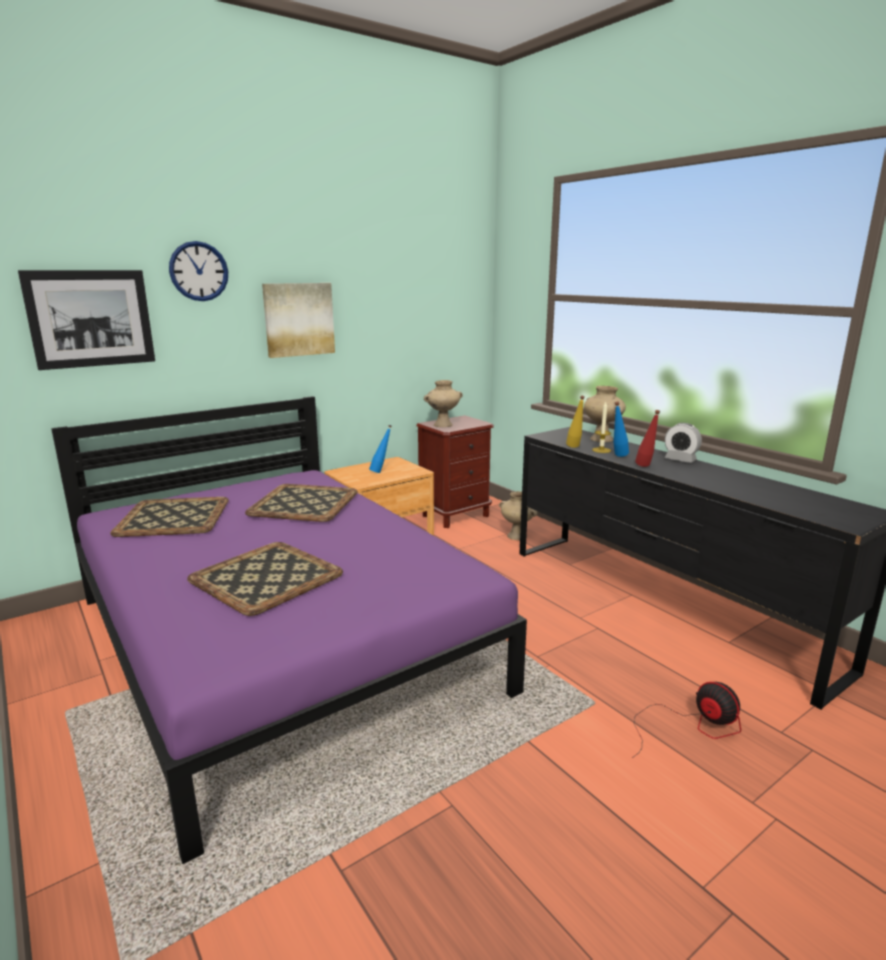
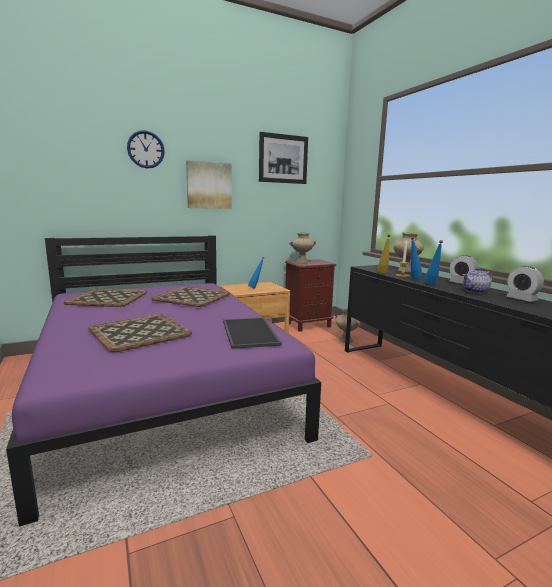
camera: 10 degrees right, 5 degrees down
(91, 318) = (76, 173): picture -> picture (283, 159)
(422, 560) = (251, 332): none -> tray
(645, 467) = (432, 285): red bottle -> blue bottle
(690, 726) = (449, 485): fan -> none
(702, 475) = (475, 291): none -> teapot
(758, 485) = (521, 299): none -> alarm clock

